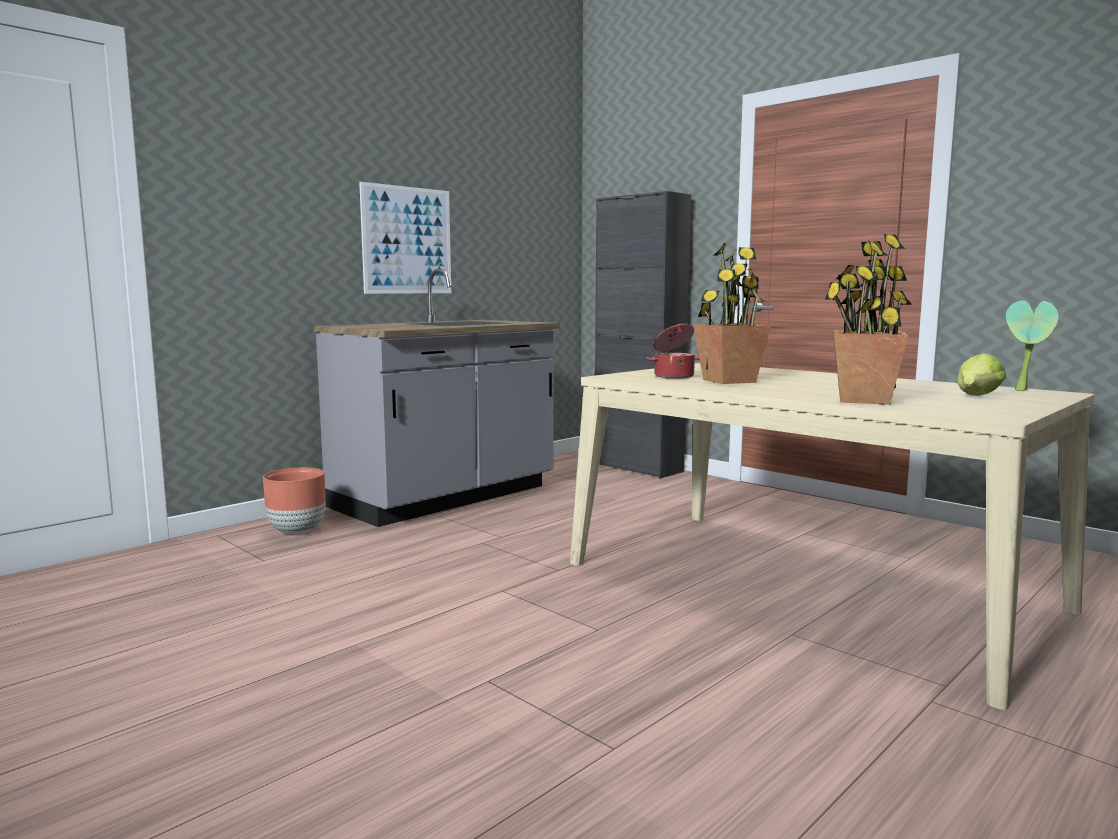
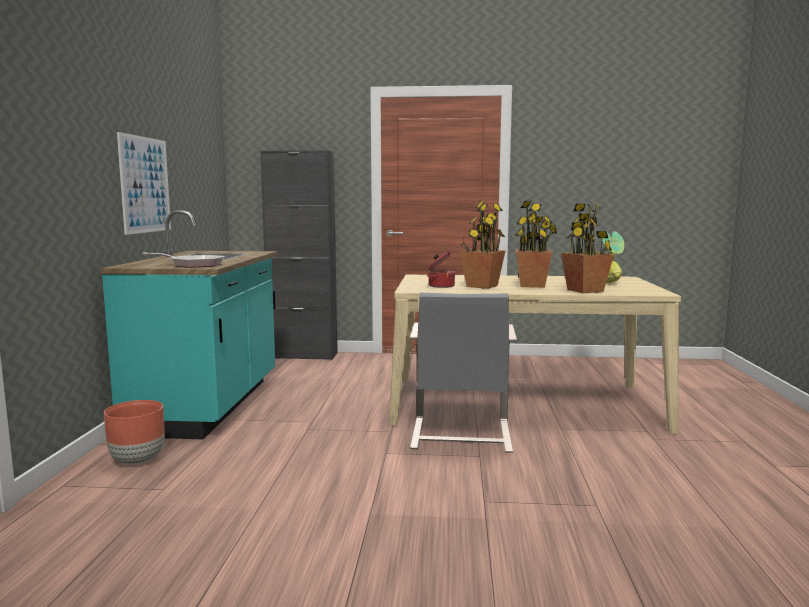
camera: 40 degrees left, 0 degrees up
(392, 327) = (193, 265): none -> frying pan
(446, 498) = (209, 405): grey counter -> turquoise counter
(627, 598) = (460, 435): none -> grey chair
(811, 387) = (532, 285): none -> potted plant

